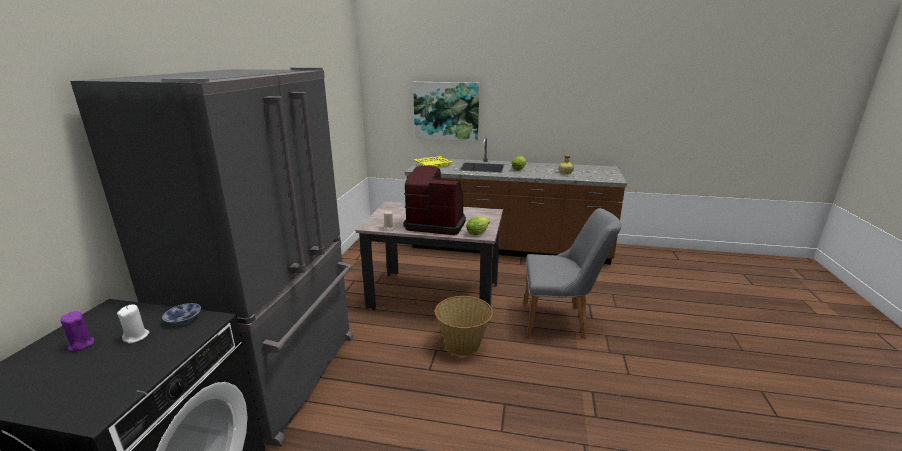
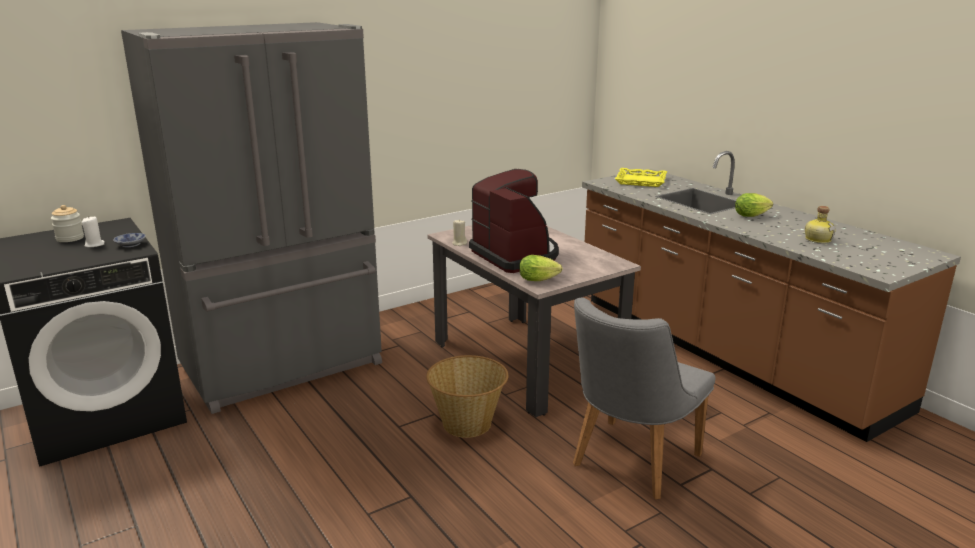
camera: 45 degrees right, 0 degrees up
(81, 345) = (70, 238): purple candle -> jar
(446, 111) = (693, 100): picture -> none
(561, 321) = (628, 464): grey chair -> grey chair turned 75 degrees clockwise

